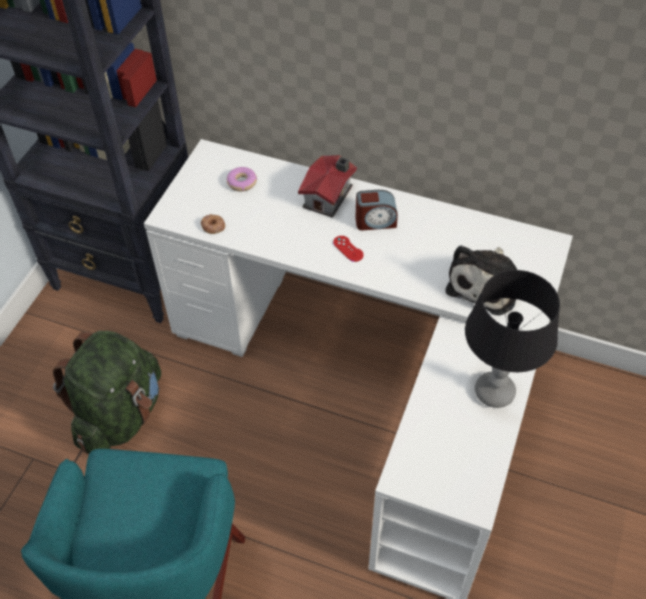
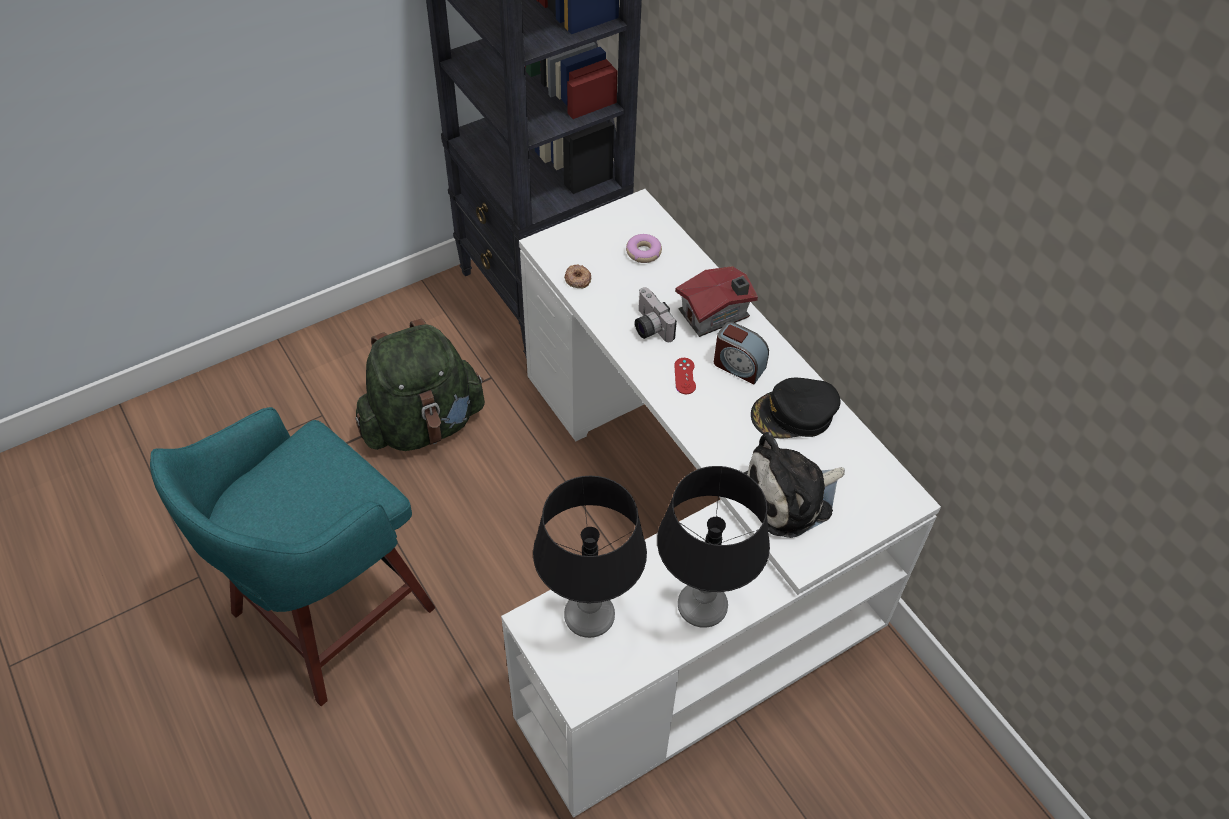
camera: 35 degrees right, 0 degrees up
(293, 230) = (648, 327): none -> camera
(432, 449) = (589, 616): none -> black table lamp
(438, 232) = (794, 414): none -> black cap

